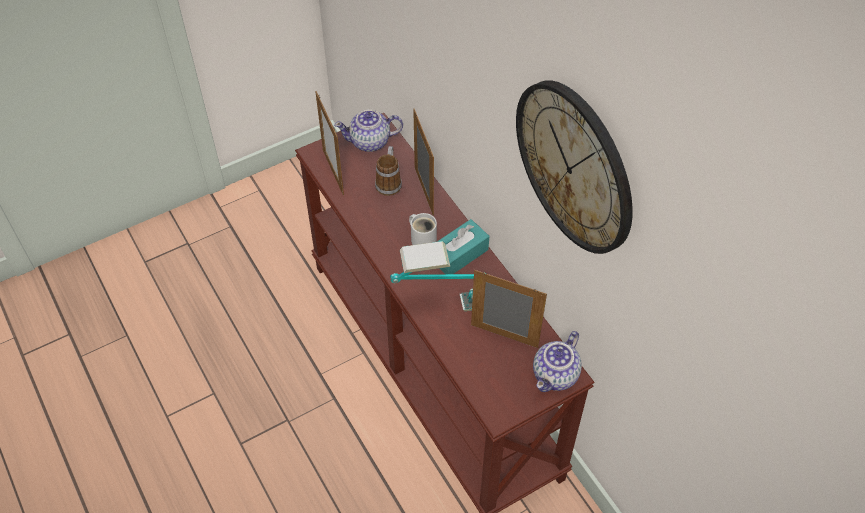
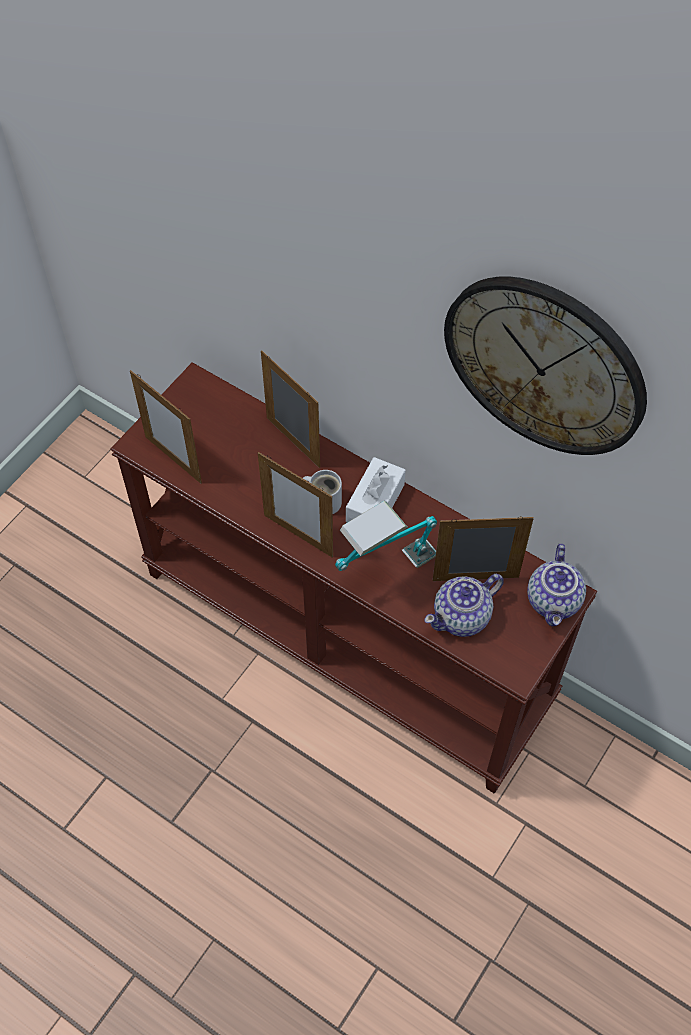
camera: 25 degrees left, 5 degrees up
(370, 142) = (197, 405): teapot -> teapot (462, 616)
(389, 182) = (246, 446): mug -> none
(391, 256) = (298, 535): none -> picture frame
(459, 254) = (375, 503): turquoise tissue box -> white tissue box

